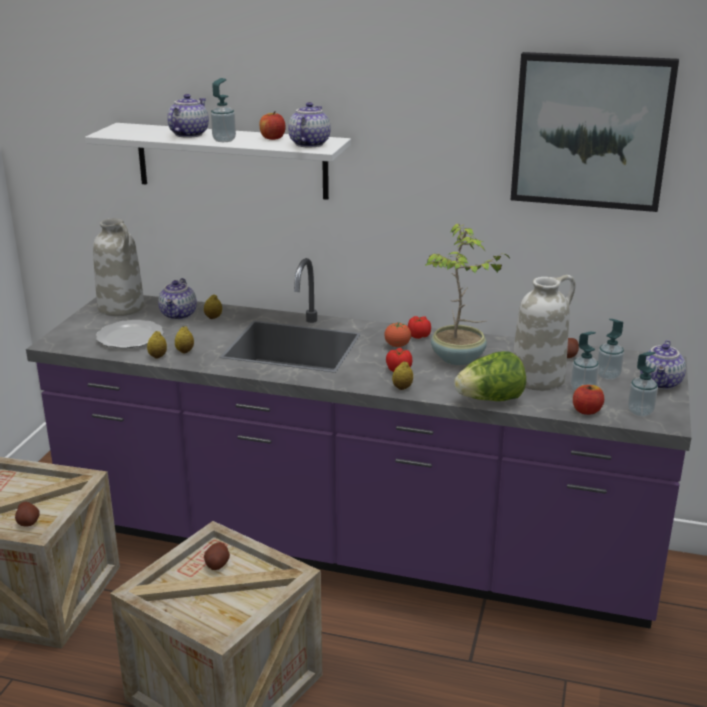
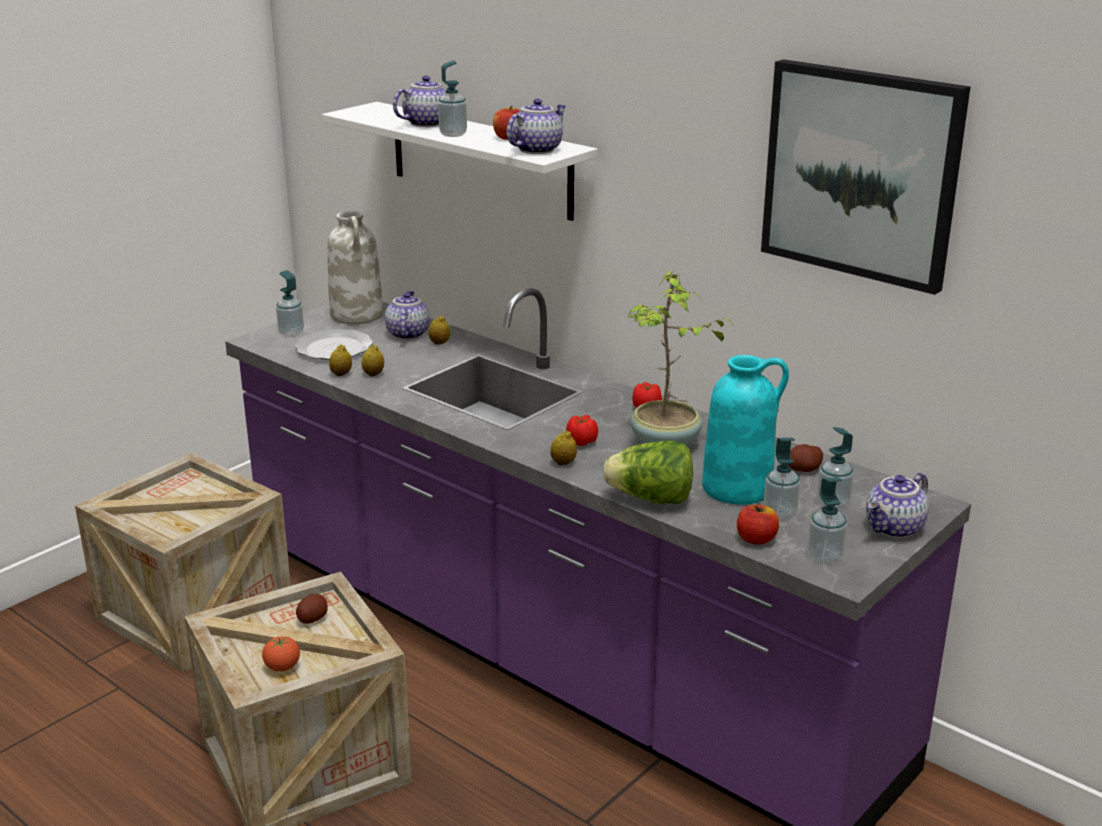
camera: 25 degrees right, 0 degrees up
(28, 522) = (173, 527): potato -> none
(79, 332) = (291, 333): none -> soap dispenser
(179, 315) = (407, 334): teapot -> teapot turned 150 degrees clockwise
(397, 346) = (609, 414): tomato -> tomato (282, 667)
(538, 378) = (738, 487): white vase -> turquoise vase

